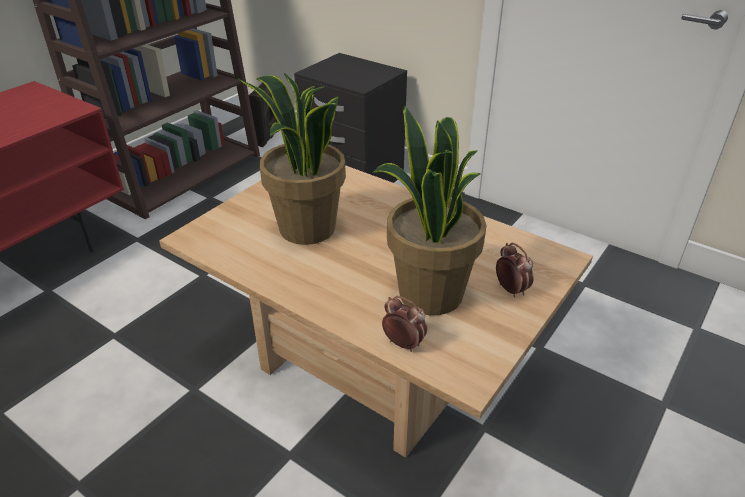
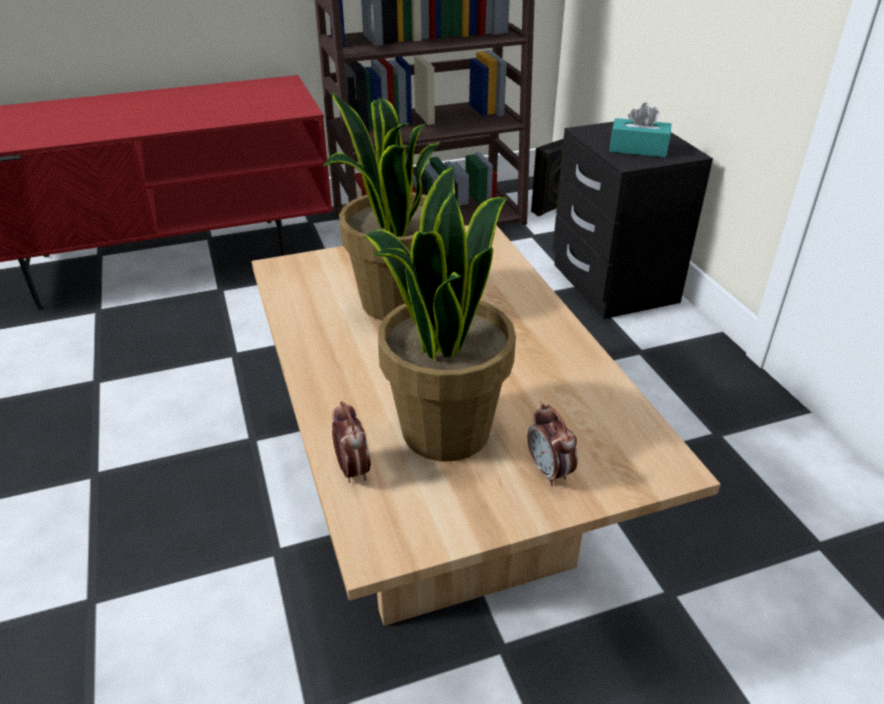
camera: 35 degrees right, 0 degrees up
(357, 75) = (638, 149): none -> turquoise tissue box
(511, 290) = (549, 472): alarm clock -> alarm clock turned 150 degrees clockwise

